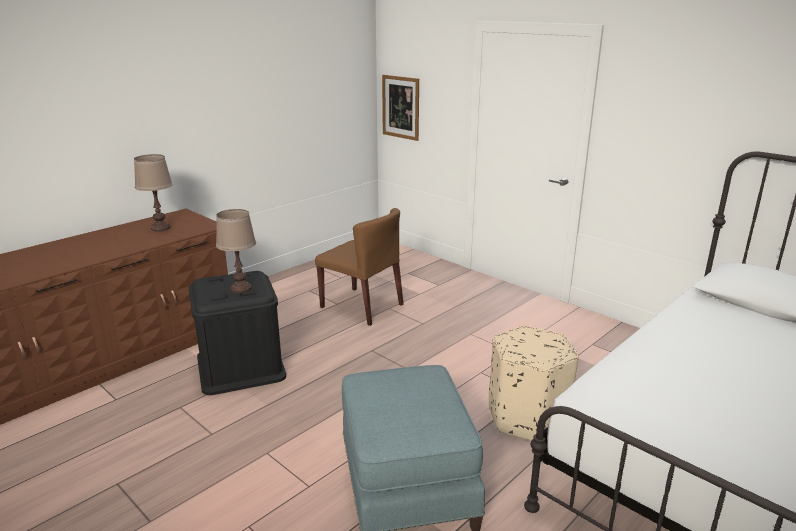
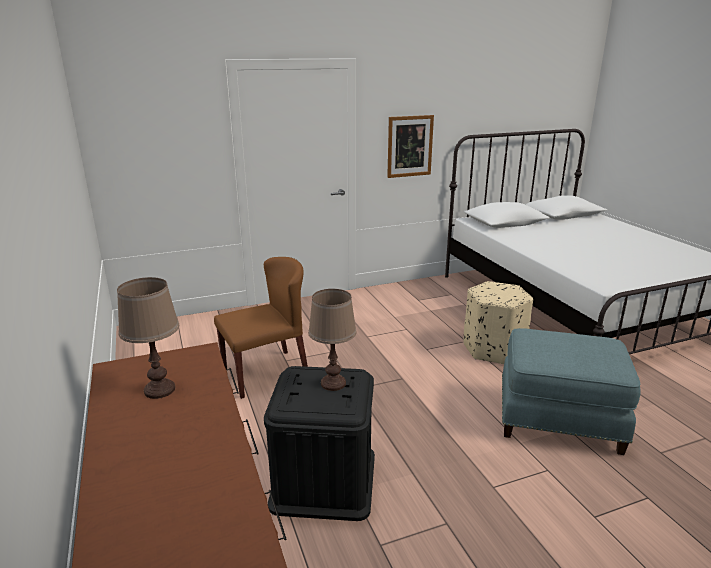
camera: 65 degrees left, 0 degrees up
(401, 107) = (130, 165): picture -> picture (409, 146)

